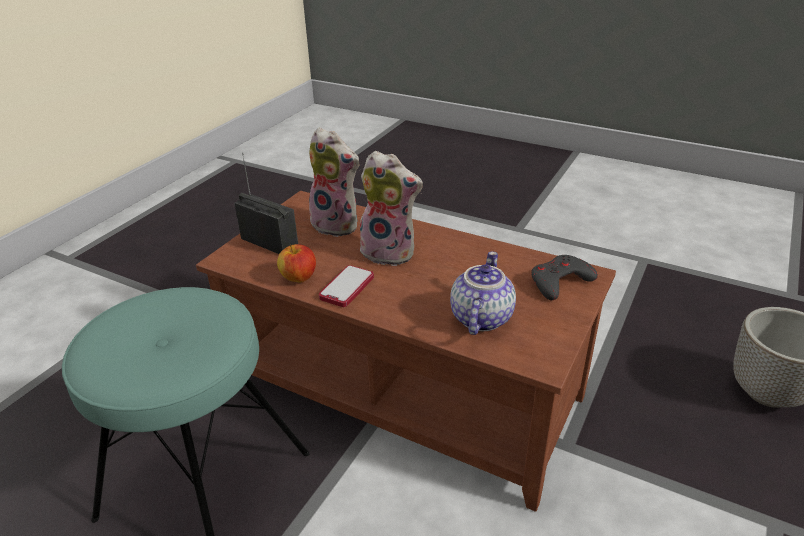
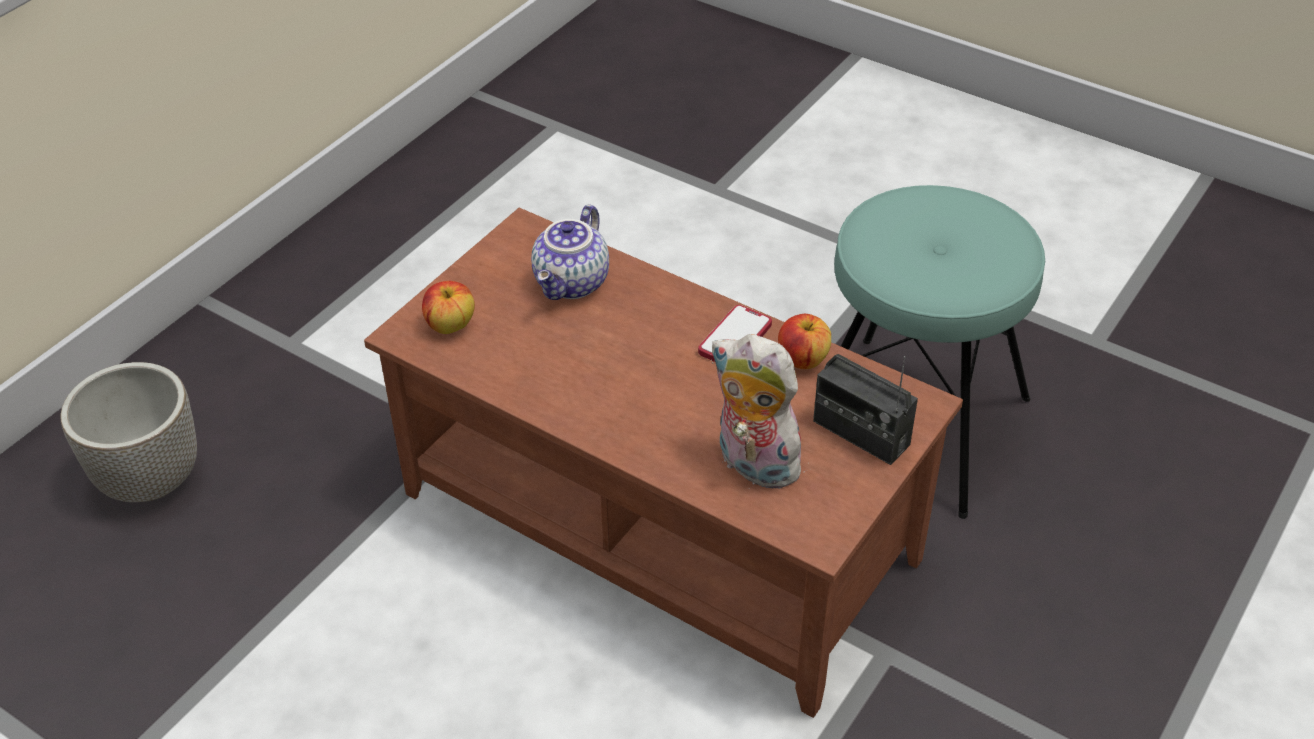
camera: 175 degrees left, 10 degrees up
(390, 252) = (669, 396): plush toy -> none
(560, 282) = (450, 325): grey game controller -> apple

